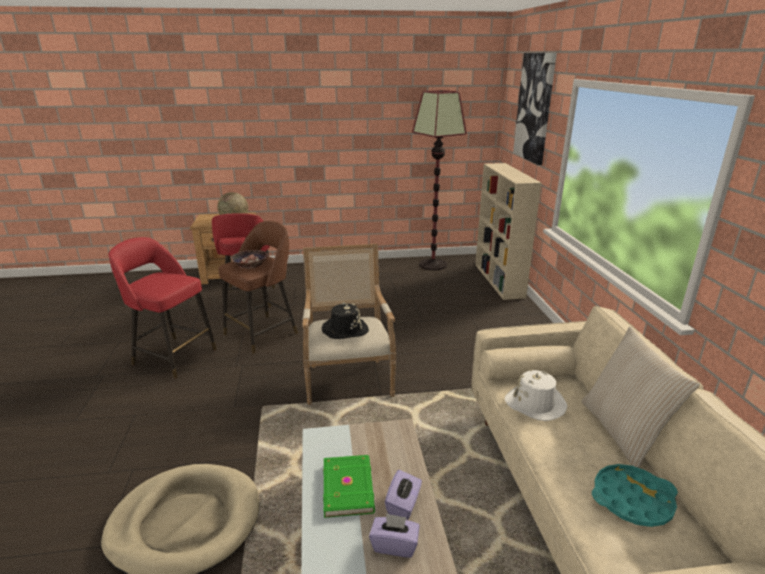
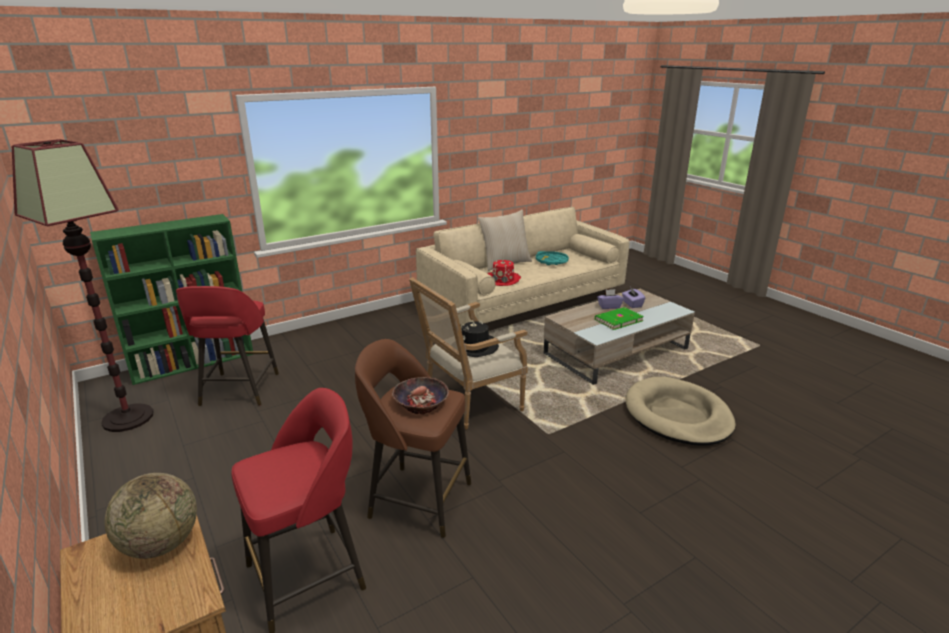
camera: 115 degrees left, 0 degrees up
(173, 356) = (529, 558): red stool -> red stool (239, 390)
(499, 280) = (194, 362): beige bookcase -> green bookcase
(534, 107) = (144, 139): picture -> none
(535, 403) = (503, 279): white hat -> red hat

